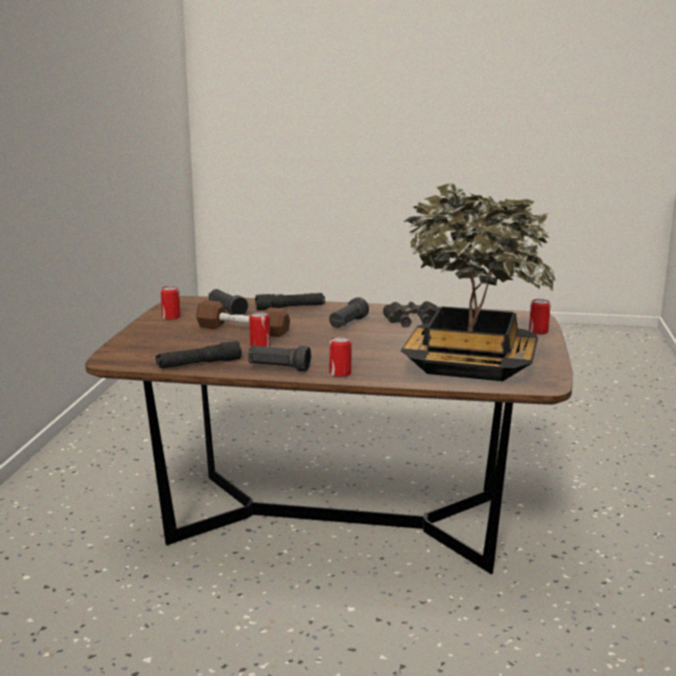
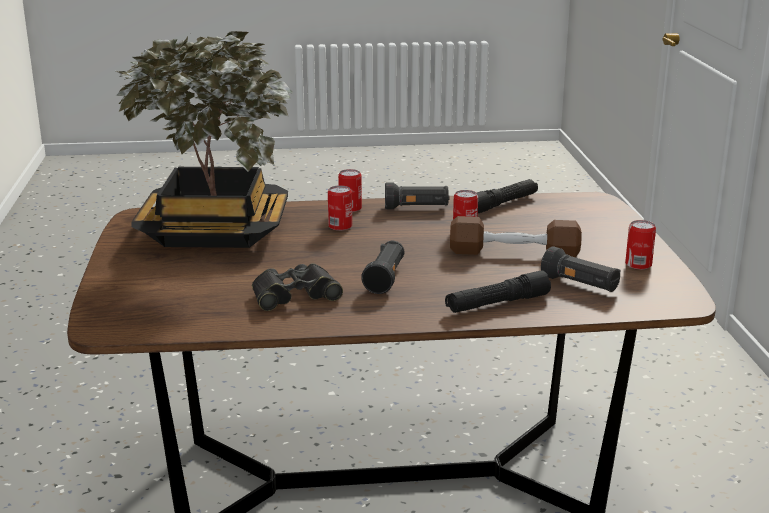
camera: 165 degrees right, 5 degrees up
(538, 332) = (110, 293): can -> can (340, 226)

